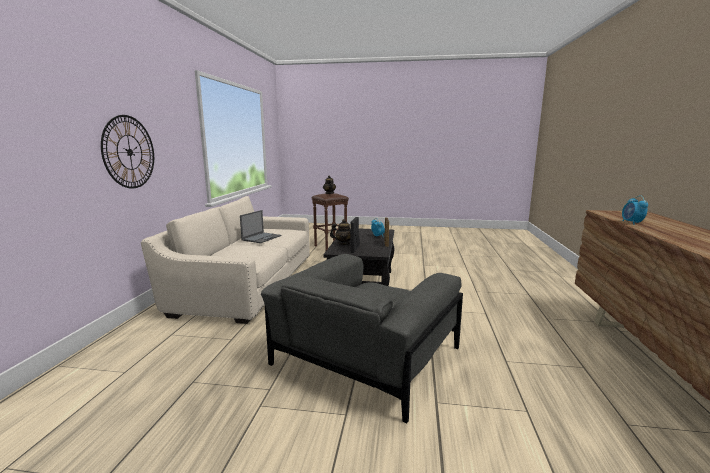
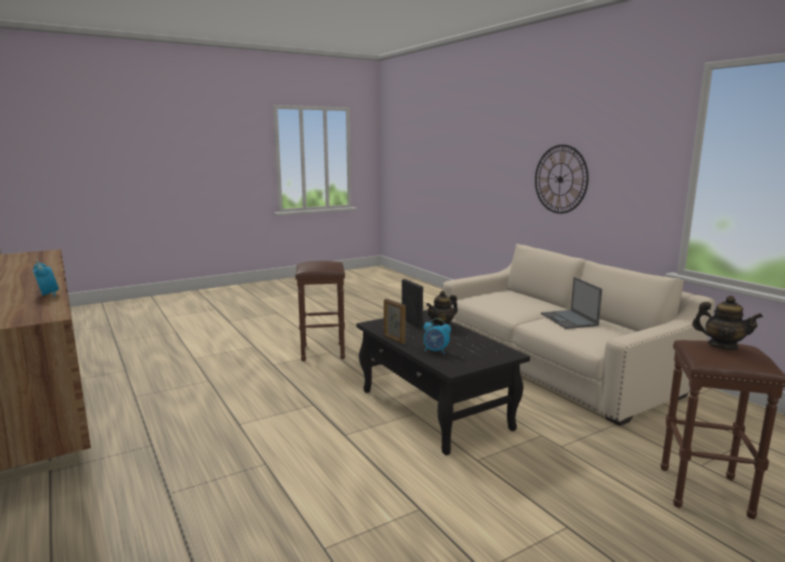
camera: 140 degrees right, 0 degrees up
(366, 356) = (323, 351): grey armchair -> brown stool

